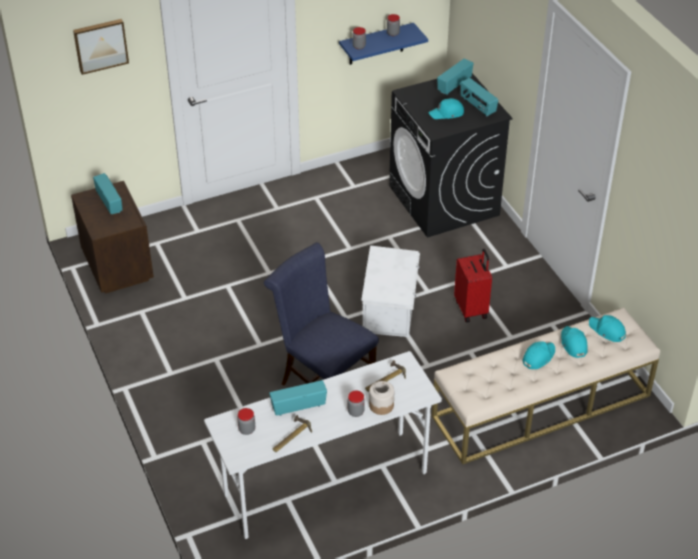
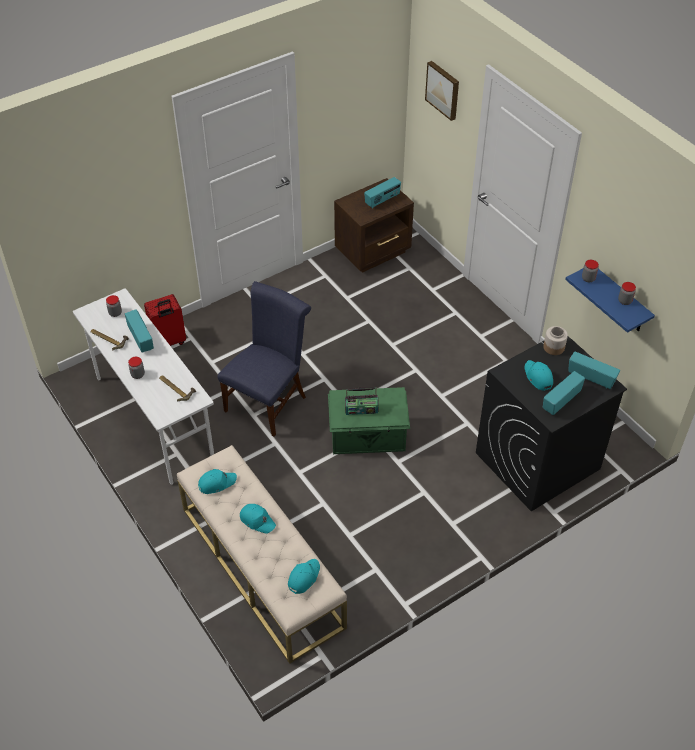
camera: 80 degrees right, 5 degrees up
(381, 405) = (146, 390): jar -> jar (554, 347)
(390, 307) = (368, 436): white storage box -> green storage box
(392, 279) = (361, 409): none -> radio
(472, 309) = (381, 499): red suitcase -> red suitcase (168, 342)
(573, 344) = (279, 548): turquoise cap -> turquoise cap (216, 483)

